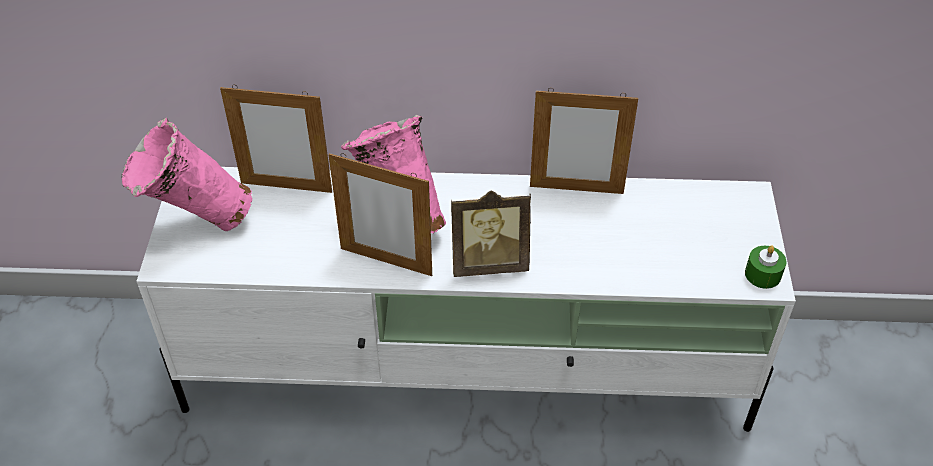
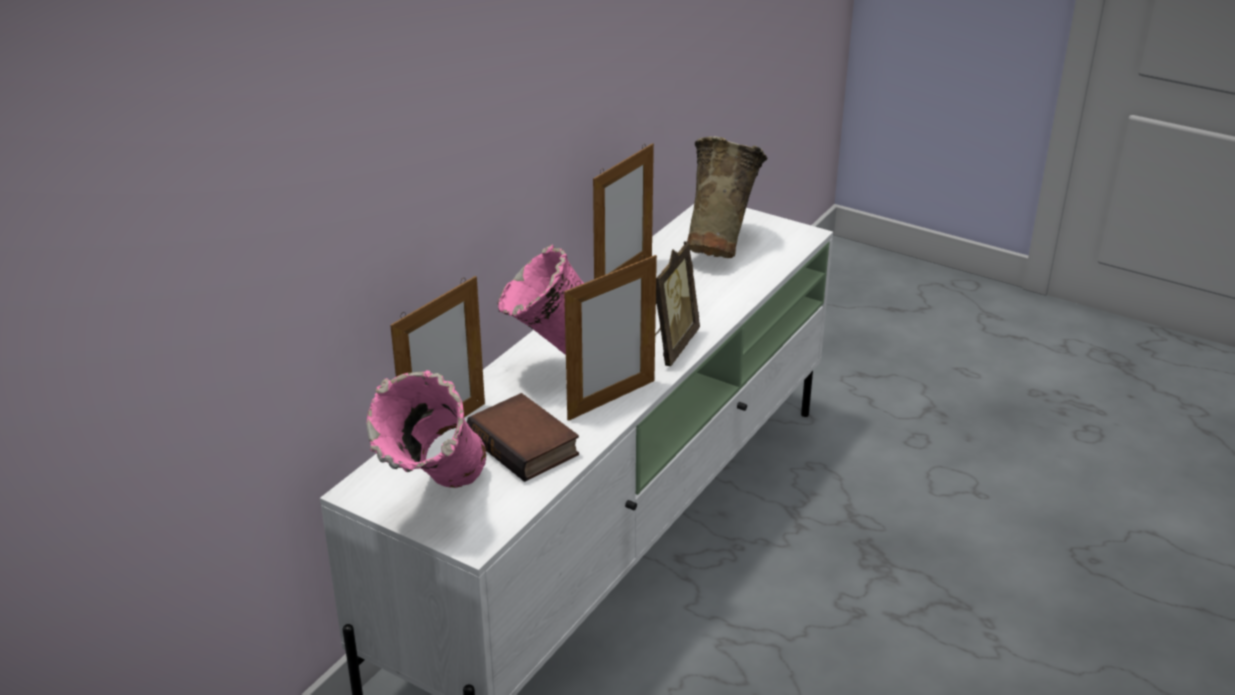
camera: 60 degrees left, 15 degrees down
(293, 239) = (526, 445): none -> book
(685, 230) = (720, 246): none -> beige vase
(763, 274) = (796, 233): green candle -> none

